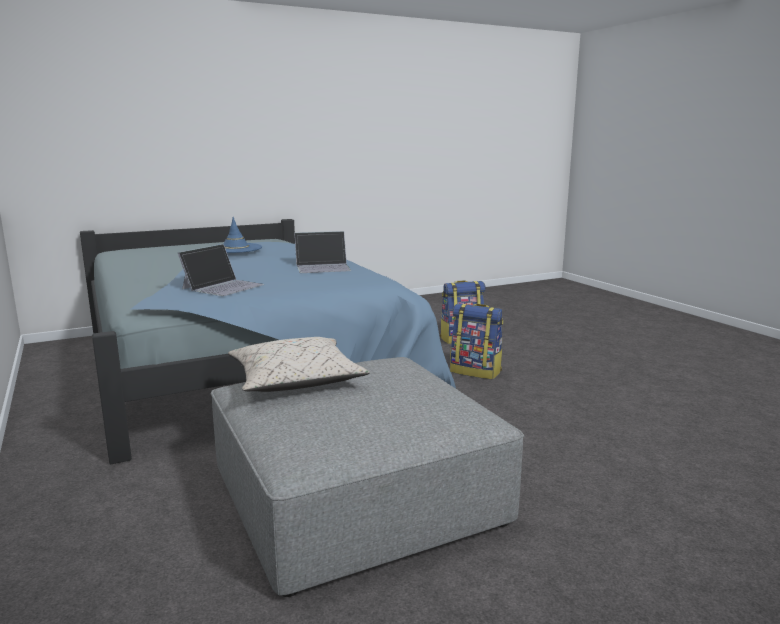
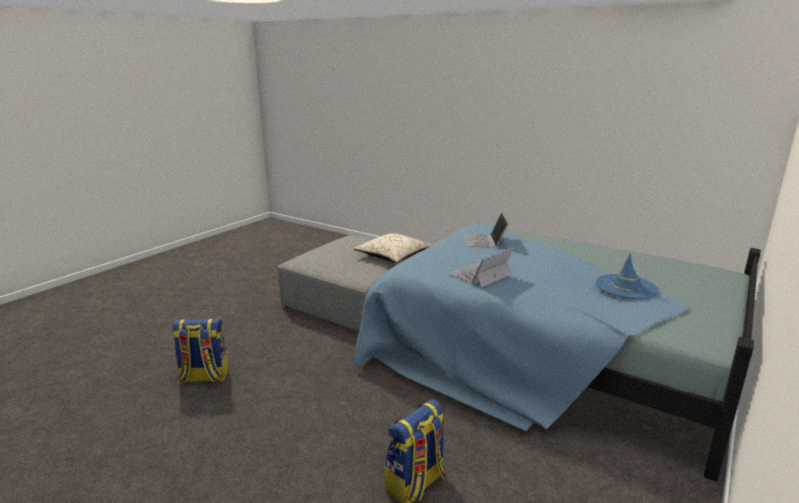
camera: 150 degrees right, 5 degrees up
(476, 371) = (356, 413): backpack -> backpack (204, 377)

